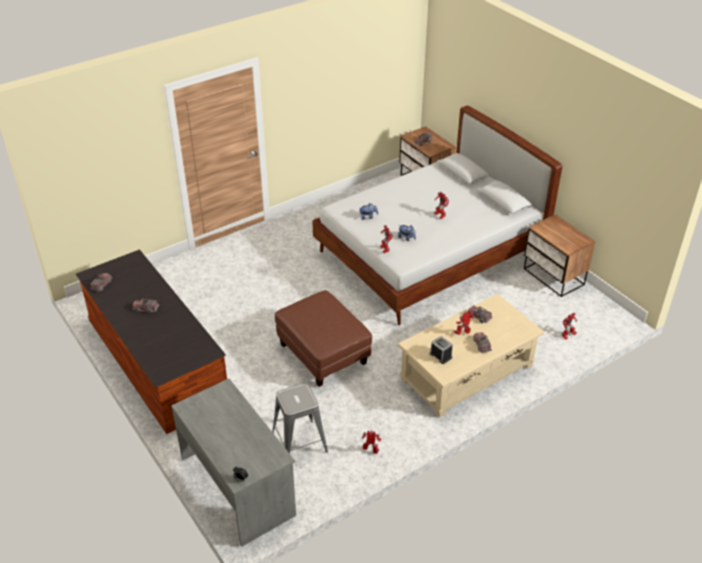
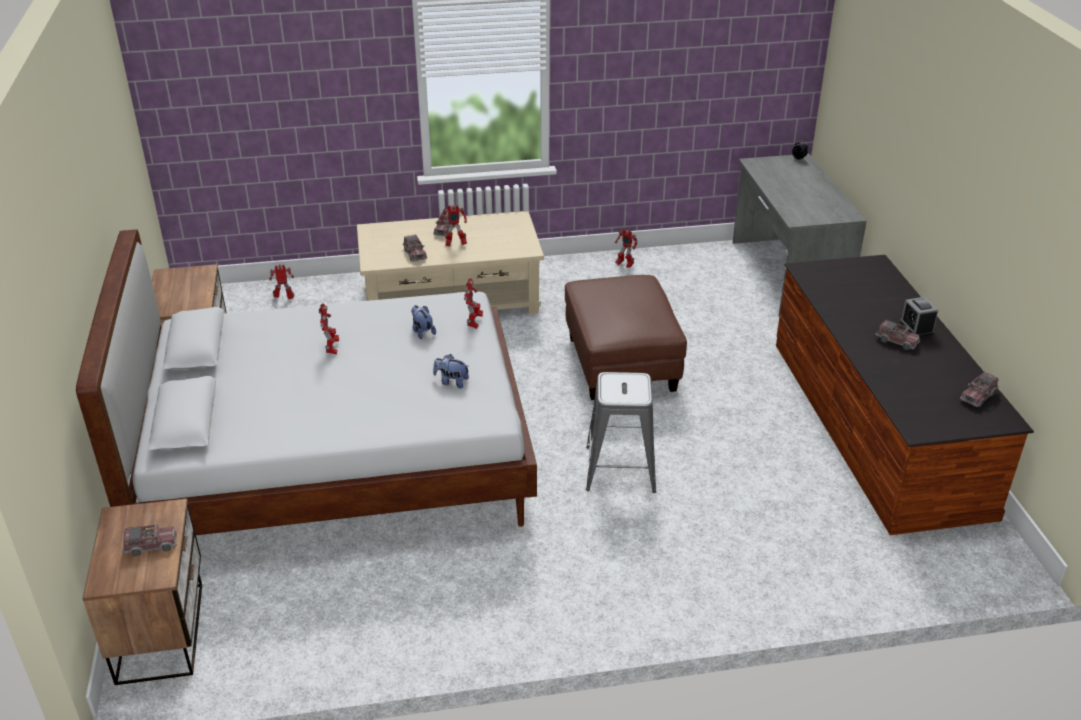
camera: 155 degrees left, 5 degrees down
(299, 442) = (702, 290): grey stool -> grey stool (620, 469)
(440, 355) = (504, 232): alarm clock -> alarm clock (916, 327)

